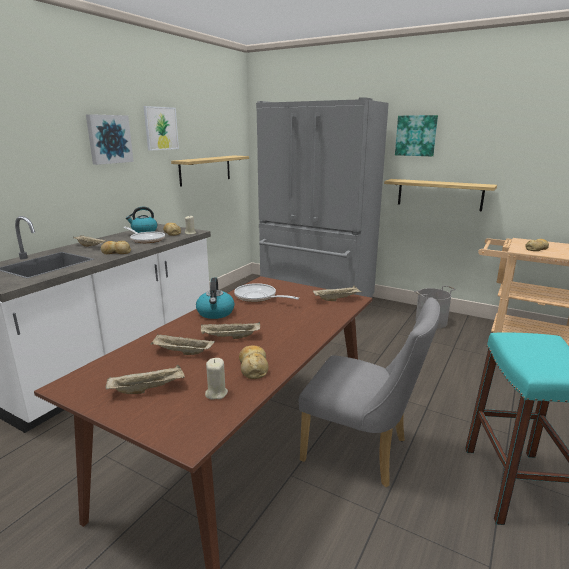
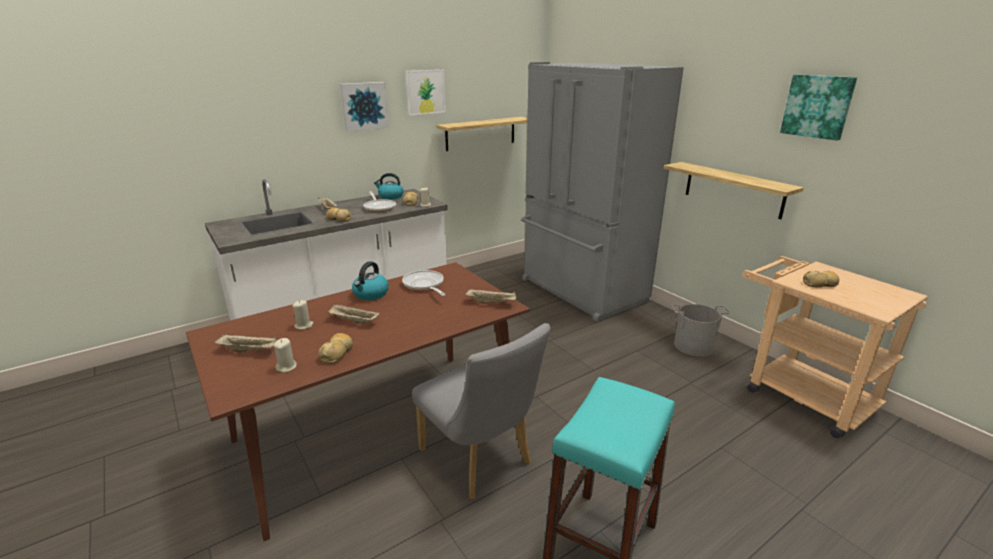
camera: 25 degrees right, 5 degrees up
(181, 352) = (304, 325): beige tray -> beige candle
(416, 135) = (713, 111): picture -> picture (817, 106)

